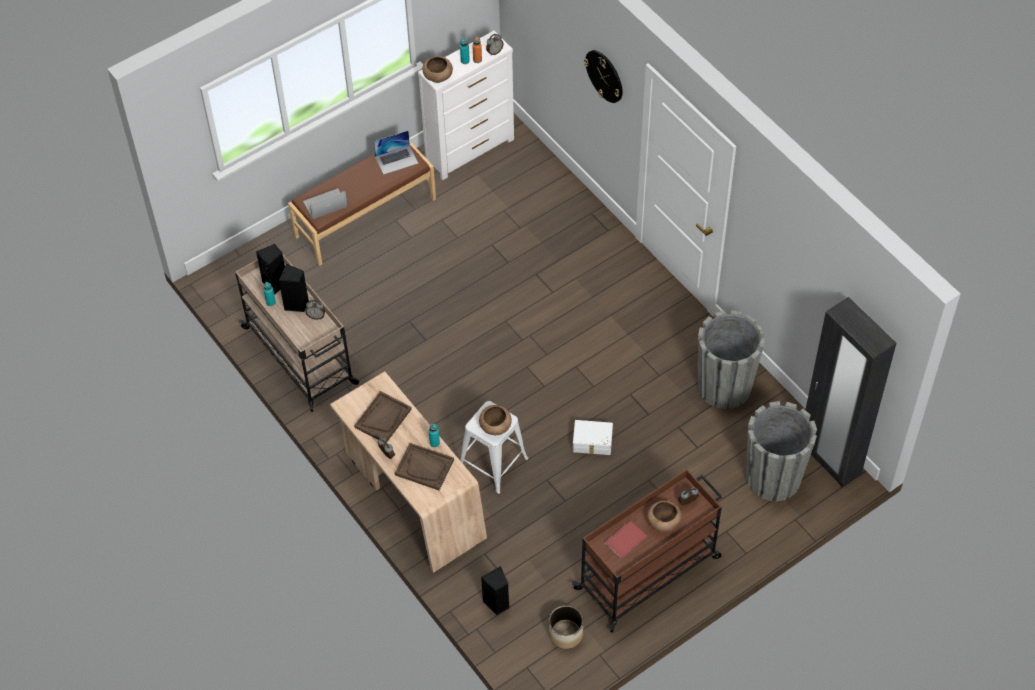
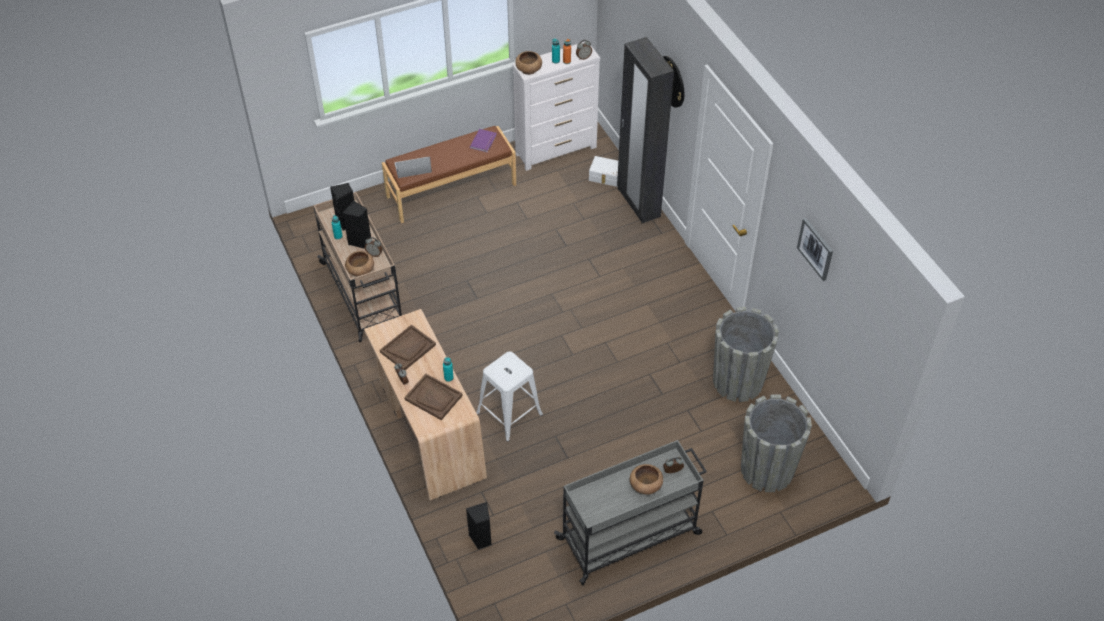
camera: 10 degrees right, 5 degrees down
(396, 159) = (484, 141): laptop -> purple book
(495, 426) = (510, 374): brown bowl -> brown bowl (360, 270)
(565, 633) = (538, 578): planter -> none
(592, 443) = (604, 410): white storage box -> white storage box (606, 177)
(625, 540) = (604, 495): red book -> none
(649, 572) = (630, 536): brown cart -> grey cart
(796, 249) = (816, 248): none -> picture
(829, 459) = (823, 462): black wardrobe -> black wardrobe (638, 203)

